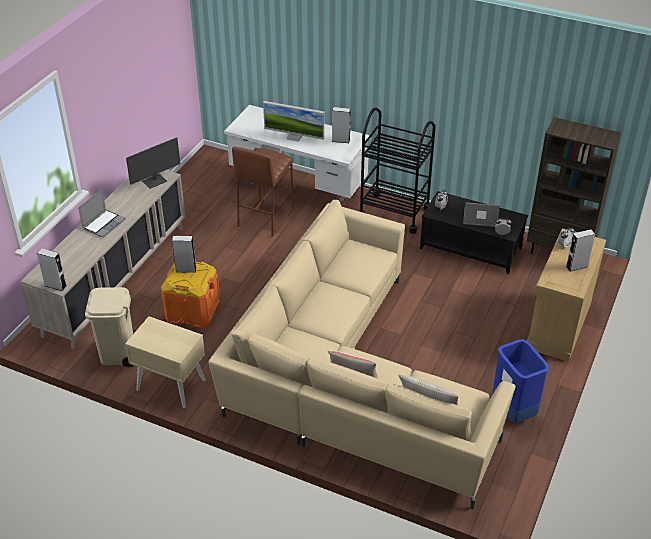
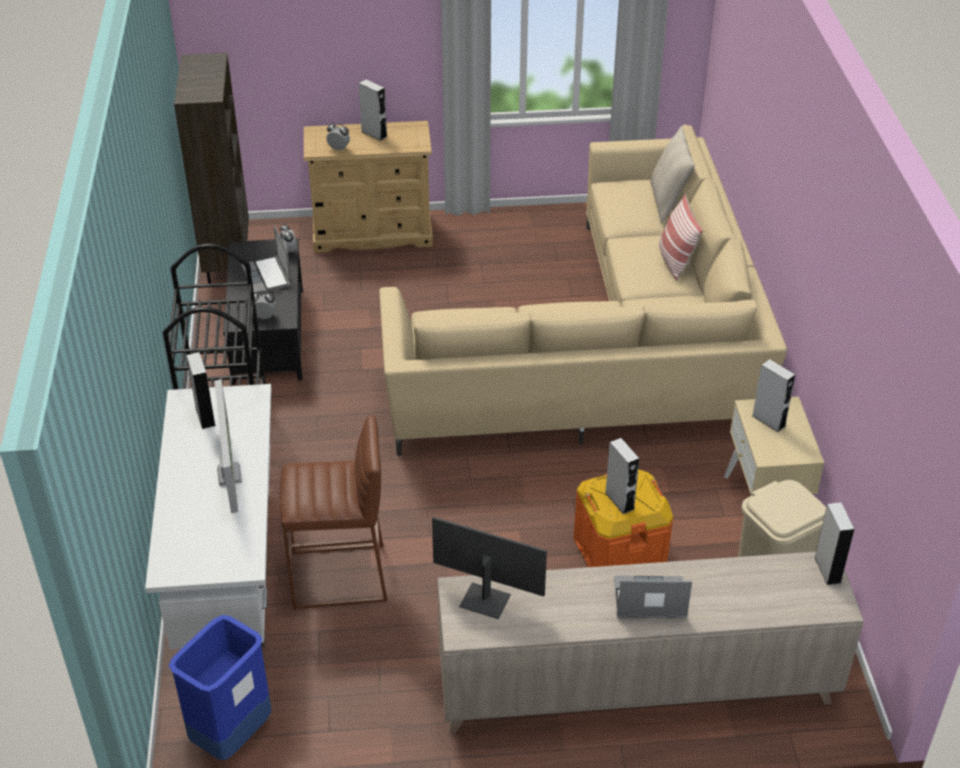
camera: 120 degrees left, 0 degrees up
(174, 339) = (768, 421): none -> grey speaker
(513, 411) = (538, 230): blue trash can -> blue trash can (231, 735)

